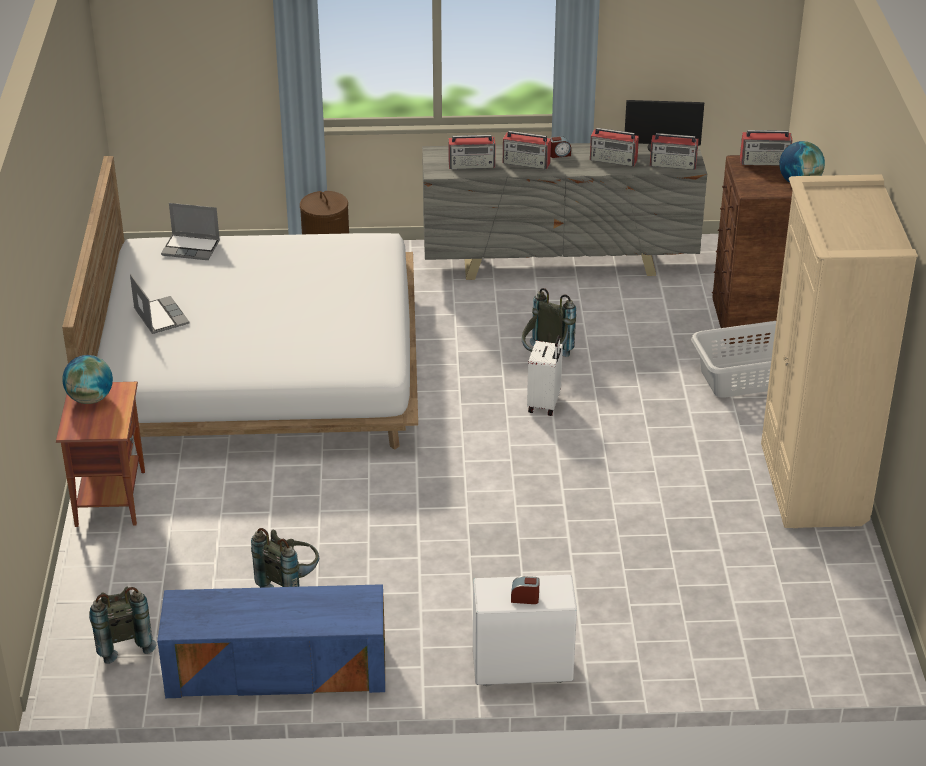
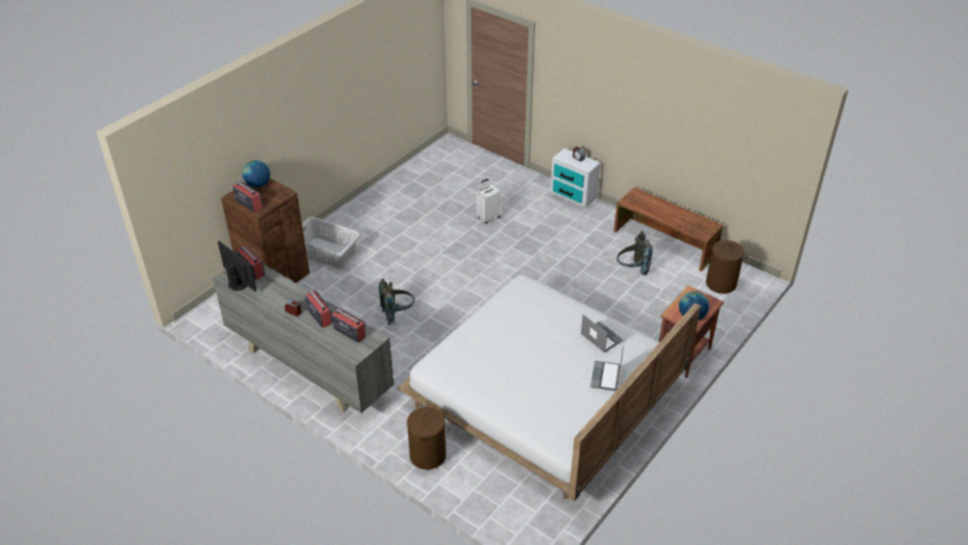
camera: 140 degrees left, 5 degrees up
(122, 642) = (721, 283): grey backpack -> brown laundry basket
(192, 248) = (544, 424): laptop -> laptop (600, 338)
(275, 671) = (665, 242): blue bench -> brown bench
(545, 404) = (430, 290): white suitcase -> white suitcase (488, 217)
(614, 160) = (274, 290): radio -> none
(812, 484) = (378, 200): beige wardrobe -> none

